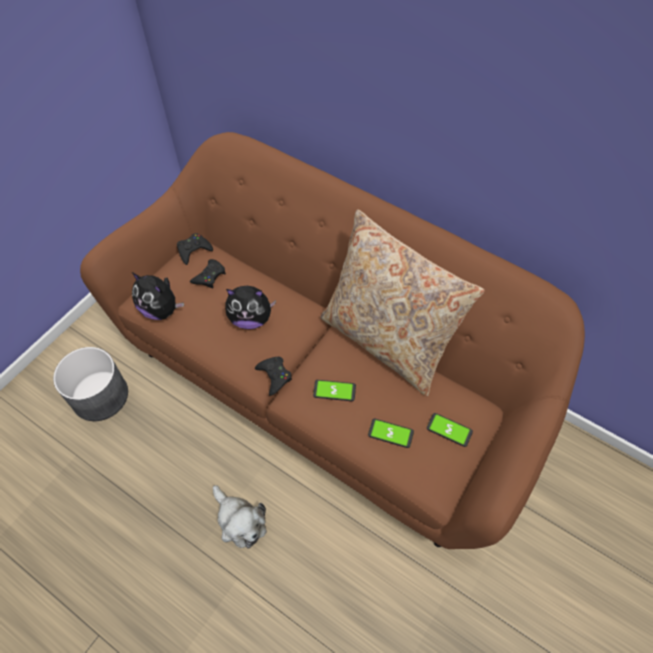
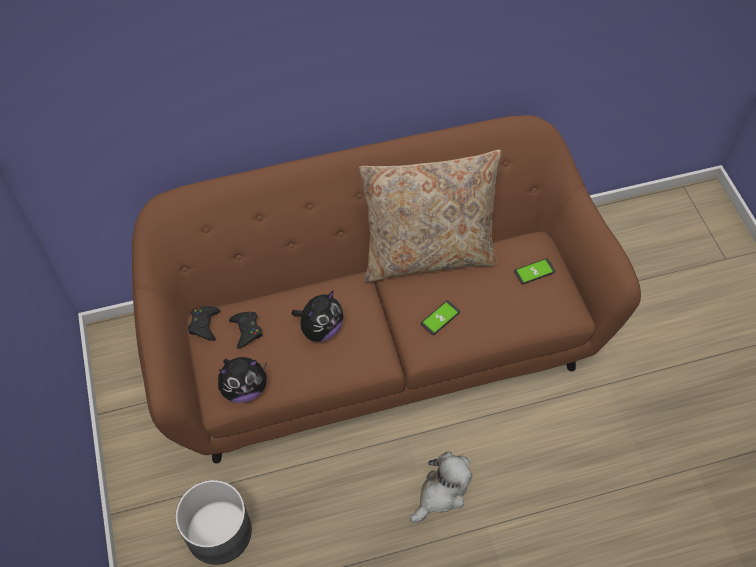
camera: 50 degrees left, 0 degrees up
(239, 521) = (441, 493): plush toy -> plush toy turned 45 degrees counterclockwise
(274, 376) = (389, 349): black game controller -> none
(390, 433) = (506, 308): phone -> none

